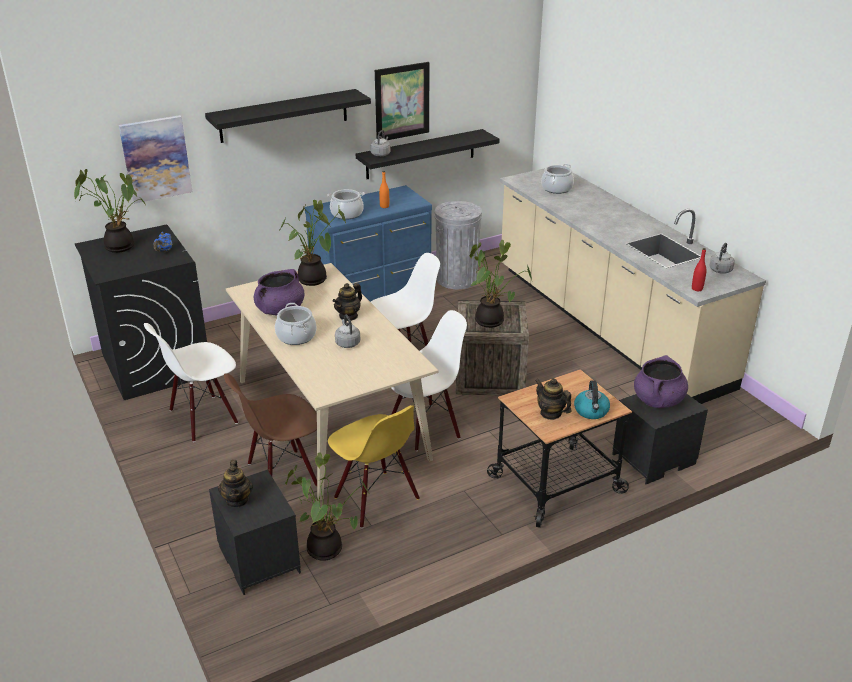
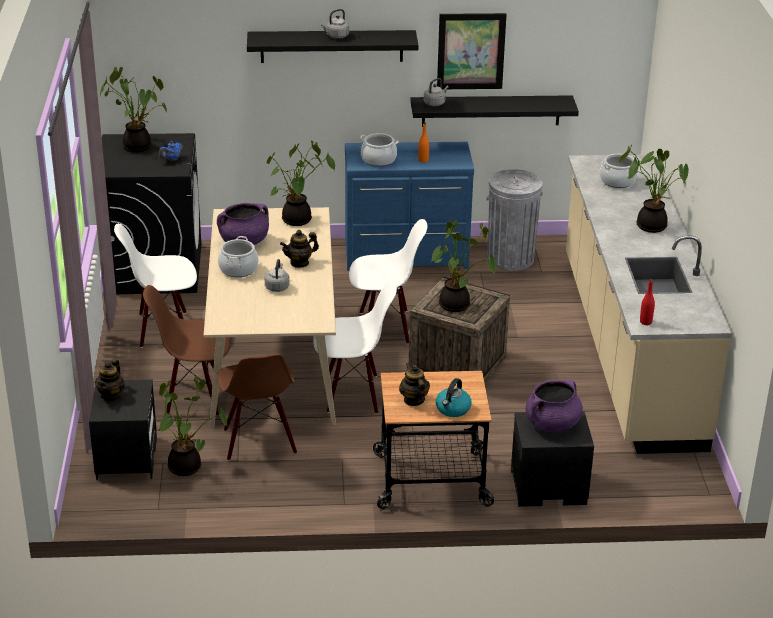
camera: 25 degrees right, 0 degrees up
(156, 159) = (193, 67): picture -> none
(375, 499) = (258, 441): yellow chair -> brown chair
(616, 214) = (650, 225): none -> potted plant
(720, 271) = (693, 311): grey kettle -> grey kettle (336, 36)

